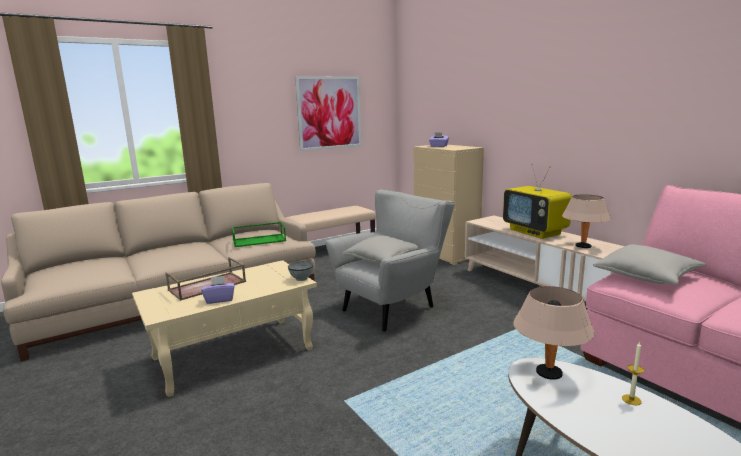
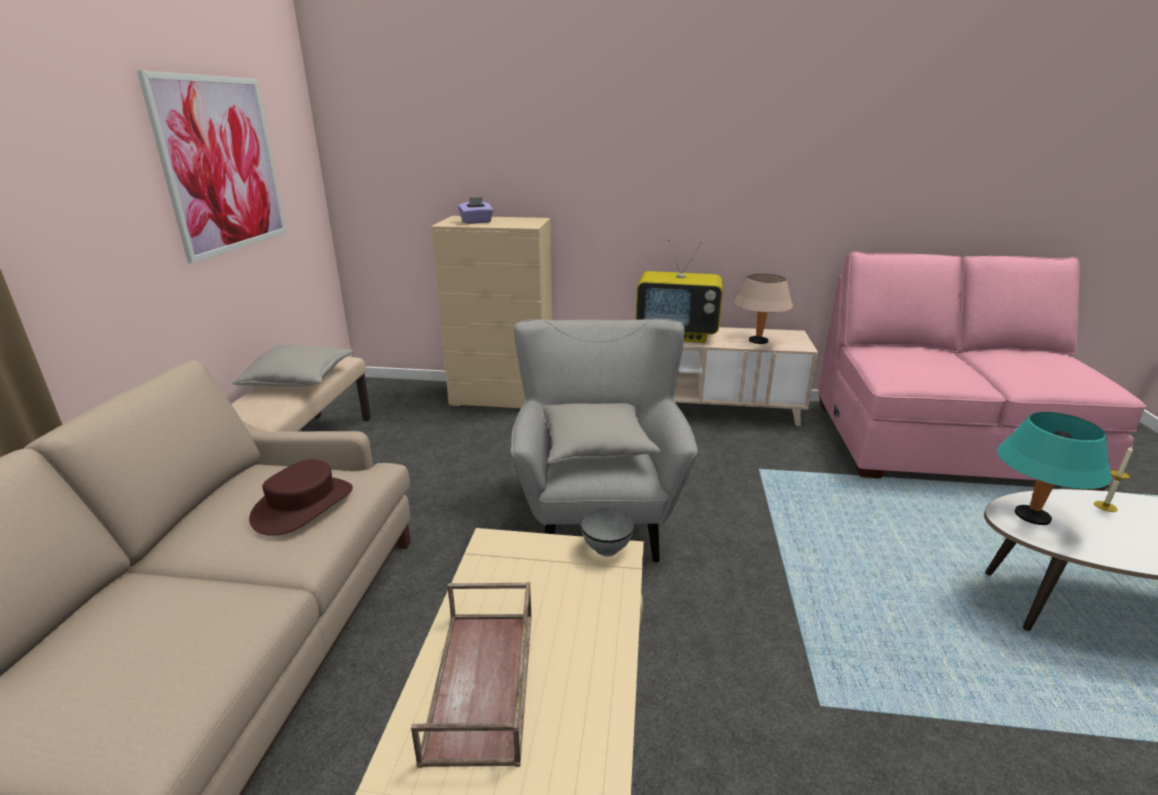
camera: 50 degrees left, 10 degrees up
(220, 299) = (592, 693): purple tissue box -> none
(260, 240) = (303, 505): green tray -> brown hat
(548, 373) = (1031, 517): beige table lamp -> turquoise table lamp
(647, 276) = (902, 363): grey pillow -> grey pillow (299, 379)

